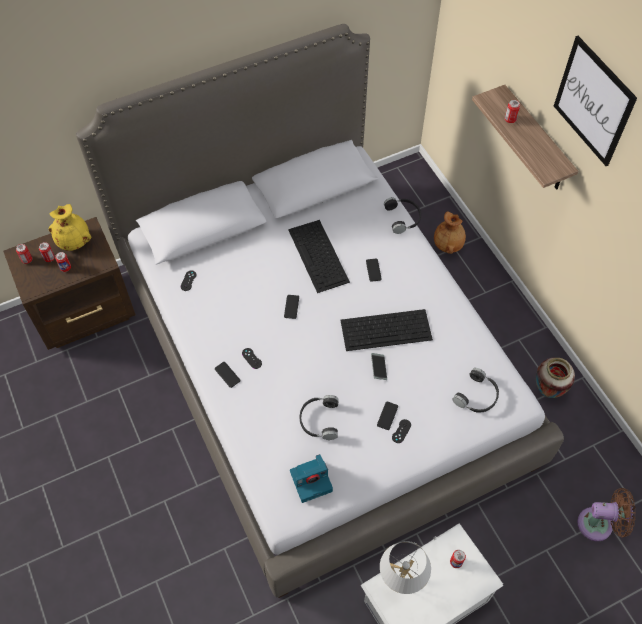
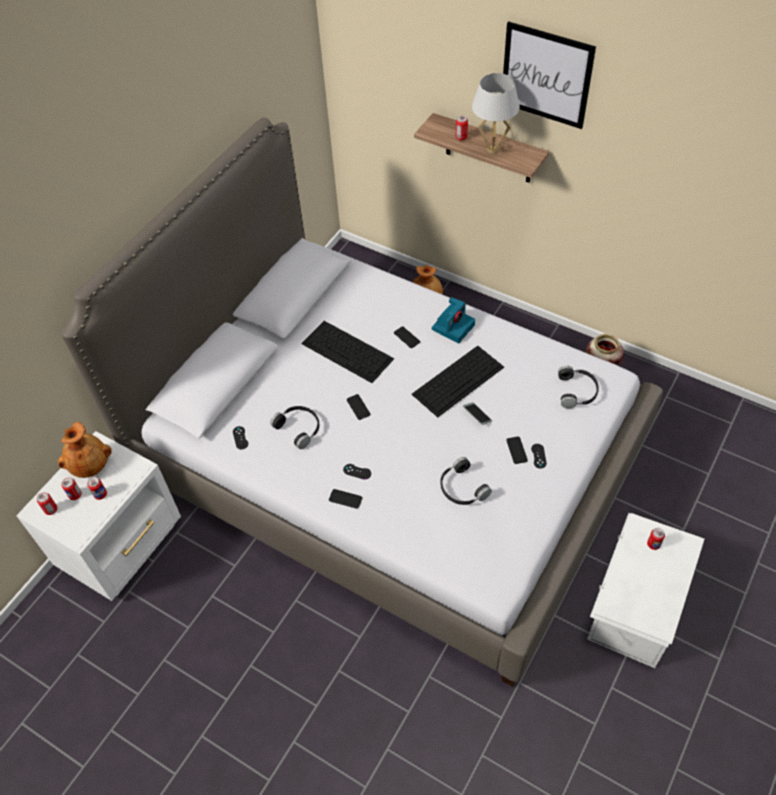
camera: 30 degrees left, 5 degrees down
(74, 241) = (90, 465): yellow vase -> brown vase
(86, 313) = (123, 545): brown nightstand -> white nightstand
(311, 480) = (497, 543): camera -> camera (453, 326)
(401, 582) = (623, 590): white table lamp -> white table lamp (492, 150)
(403, 218) = (398, 281): black headphones -> black headphones (299, 428)
(599, 524) = (719, 455): brown fan -> none

